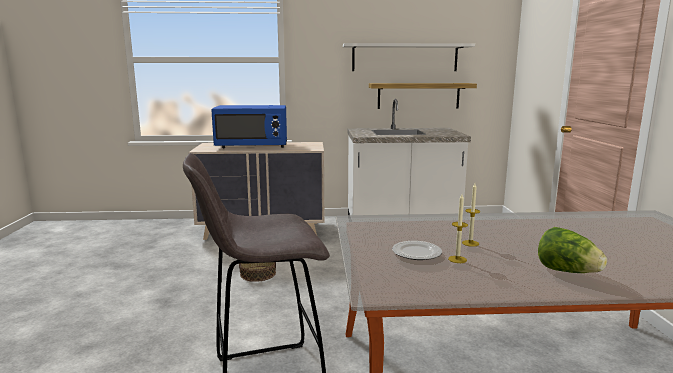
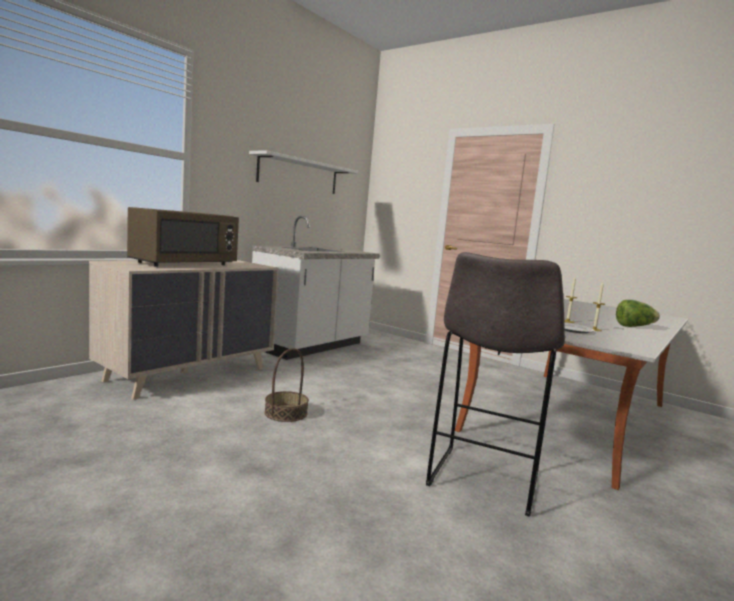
camera: 50 degrees left, 5 degrees down
(252, 146) = (184, 264): blue microwave -> brown microwave
(418, 95) = (307, 214): shelf -> none

